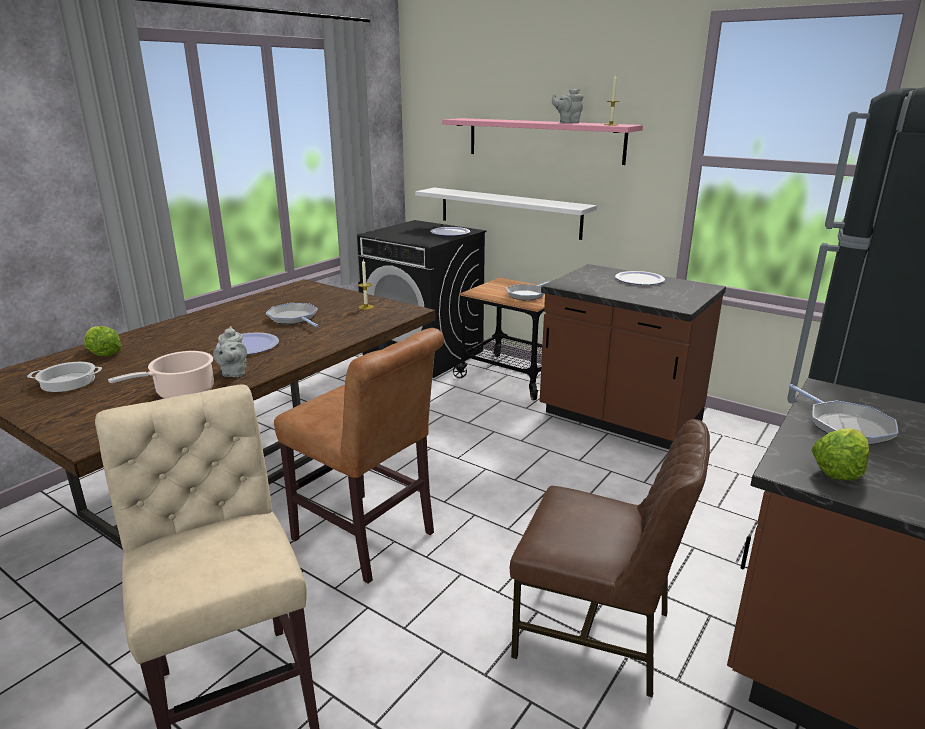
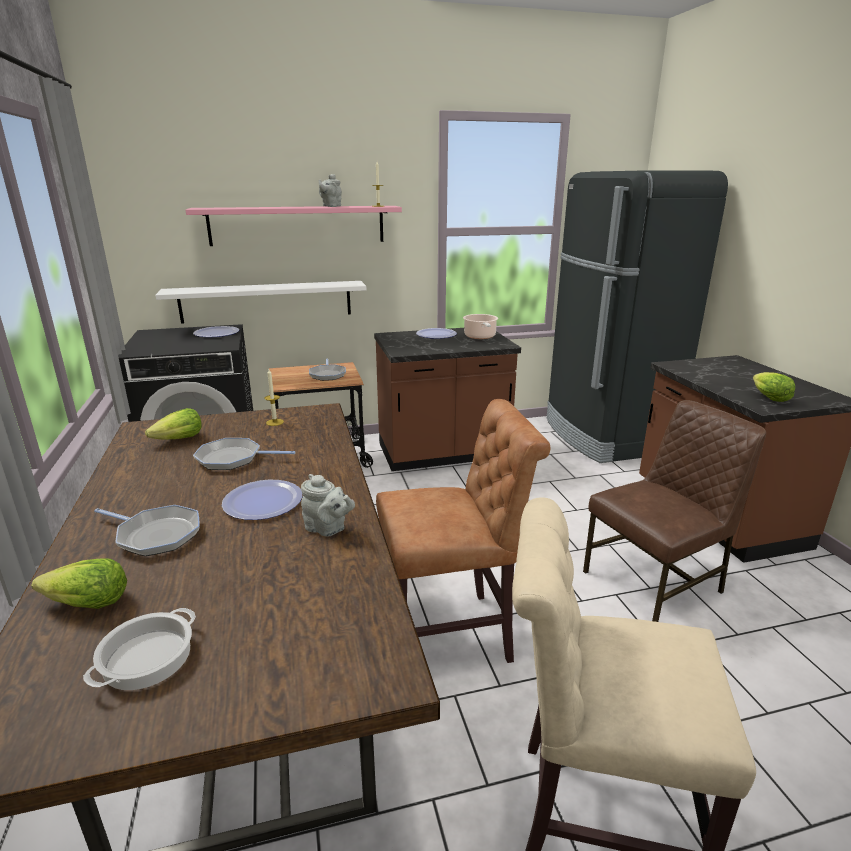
camera: 50 degrees left, 0 degrees up
(181, 393) = (334, 574): cooking pot -> cooking pot (480, 337)
(300, 298) = (179, 439): none -> lettuce
(846, 426) = (720, 378): frying pan -> frying pan (156, 535)

